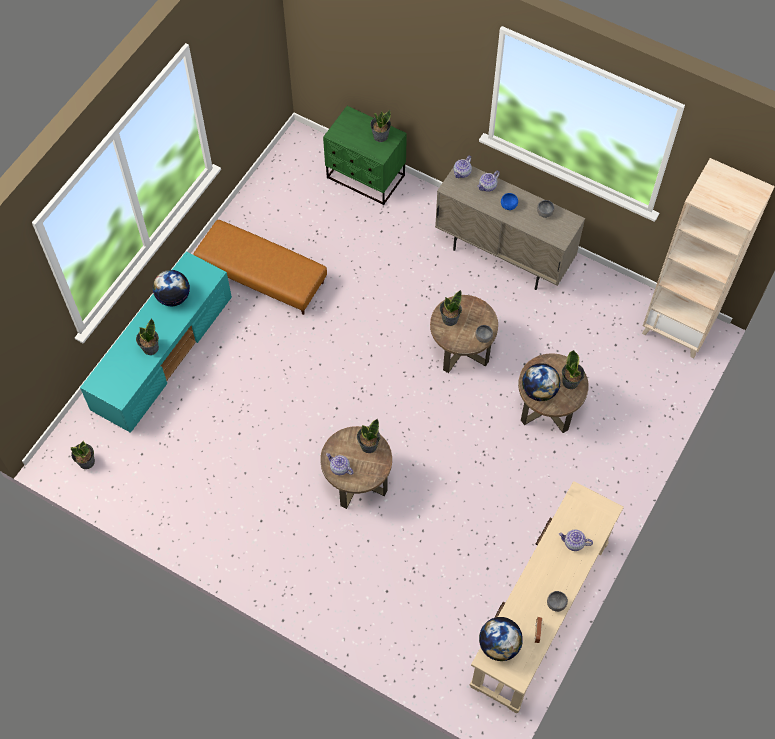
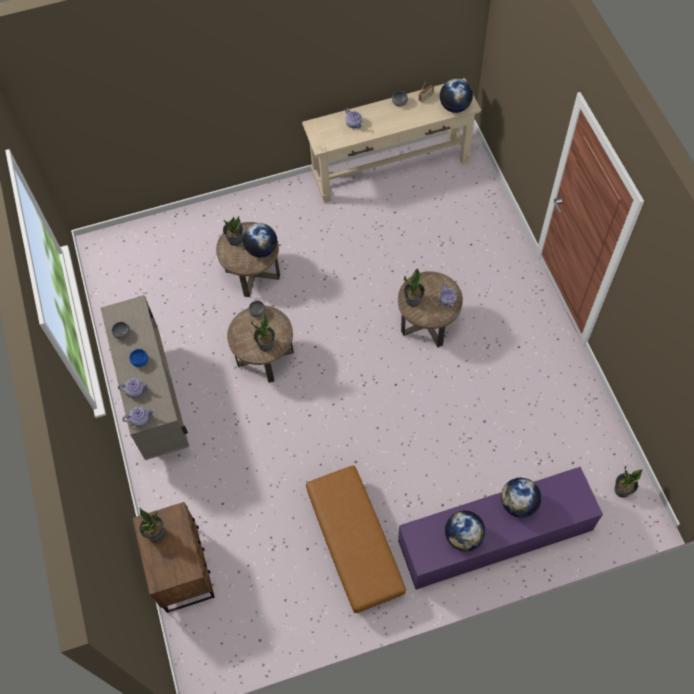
camera: 135 degrees left, 0 degrees up
(150, 348) = (518, 503): potted plant -> globe
(163, 353) = (494, 538): turquoise tv stand -> purple tv stand
(365, 177) = (183, 568): green nightstand -> brown nightstand
(678, 328) = (109, 257): beige bookcase -> none

